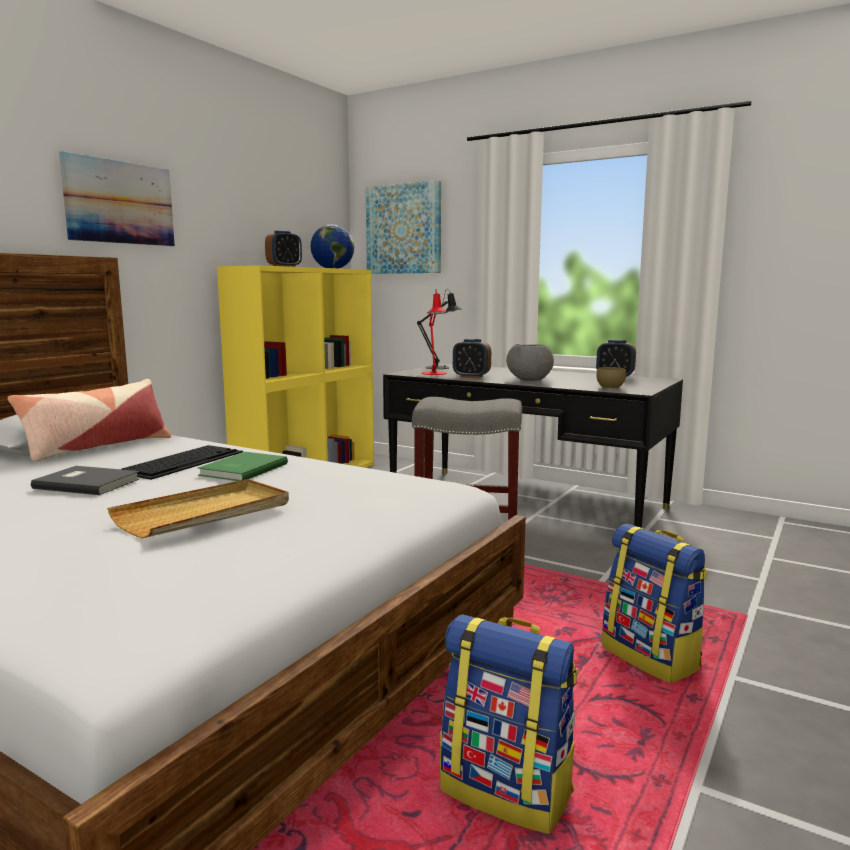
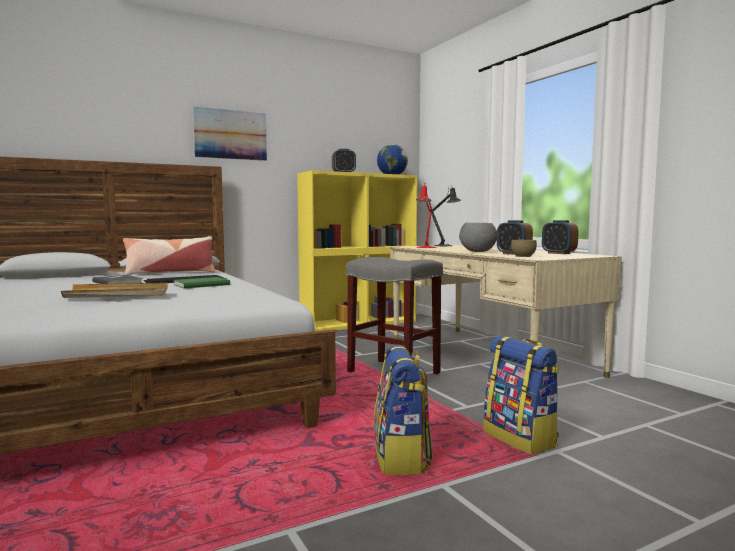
camera: 30 degrees right, 5 degrees down
(404, 229) = (447, 145): picture -> none
(471, 376) = (444, 249): alarm clock -> alarm clock (513, 254)
(508, 791) = (180, 492): backpack -> backpack (521, 438)
(525, 502) = (487, 355): black desk -> beige desk

